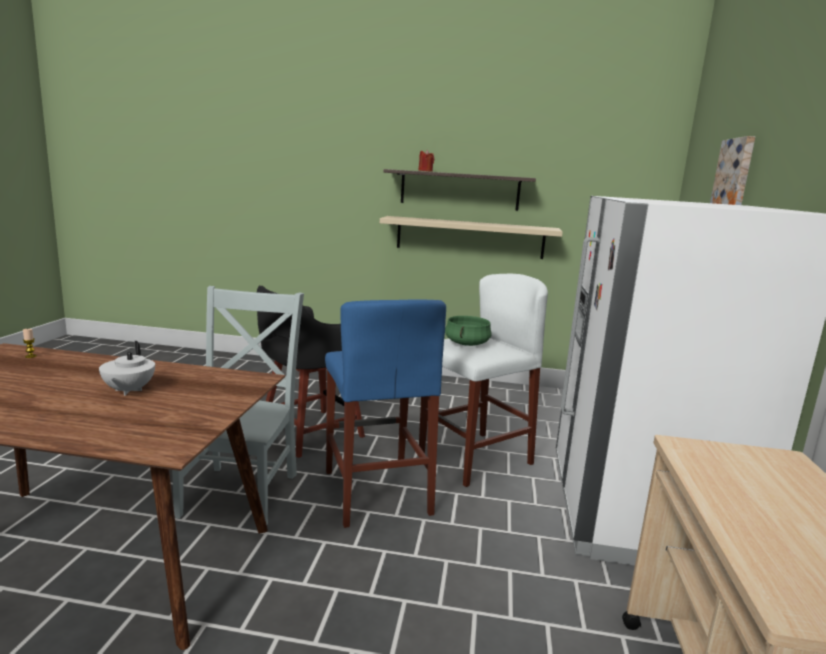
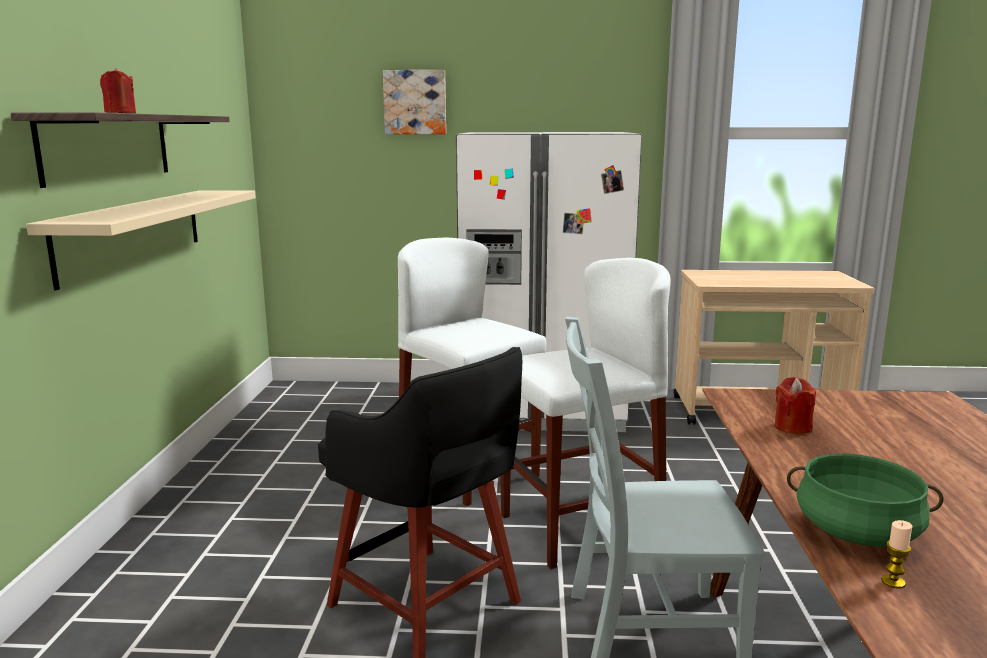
camera: 95 degrees left, 0 degrees up
(128, 391) = (873, 450): white teapot -> none
(188, 380) = (792, 427): none -> red candle
(376, 492) = (580, 527): blue stool -> white stool
(467, 344) = (474, 333): green cooking pot -> green cooking pot (857, 531)

